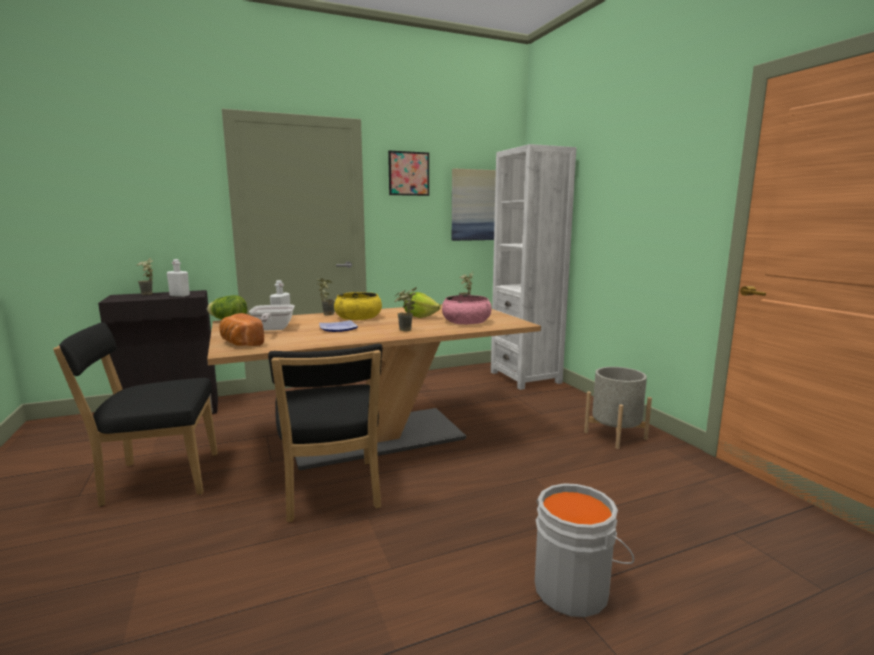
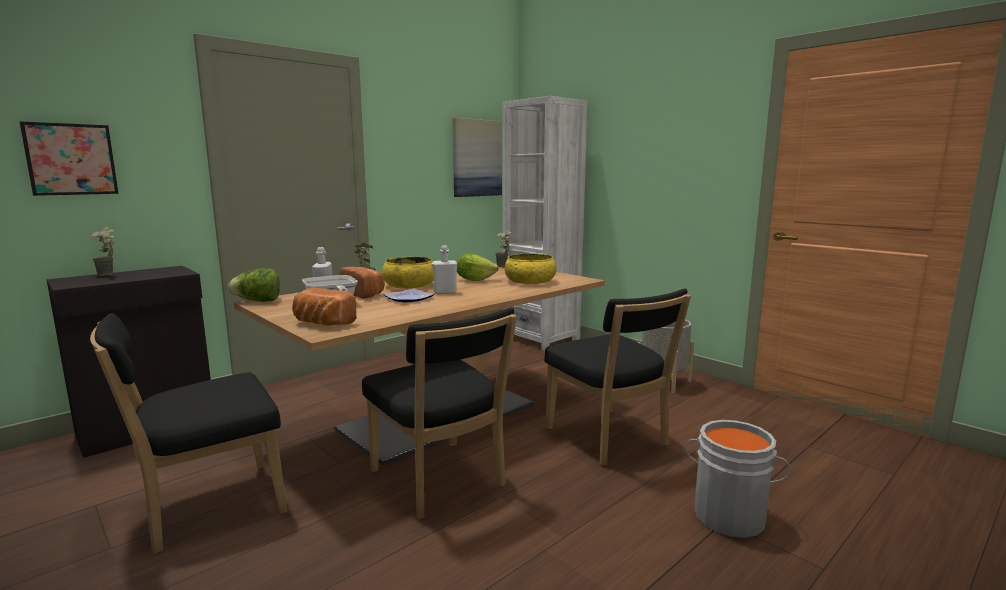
camera: 20 degrees left, 0 degrees up
(179, 296) = (161, 274): white bottle -> white bottle (445, 292)
(312, 322) = (364, 294): none -> bread
(404, 331) = (484, 295): potted plant -> none
(408, 173) = (410, 122): picture -> picture (71, 159)
(466, 321) = (530, 281): pink bowl -> yellow bowl
(512, 483) = (609, 439): none -> black chair

